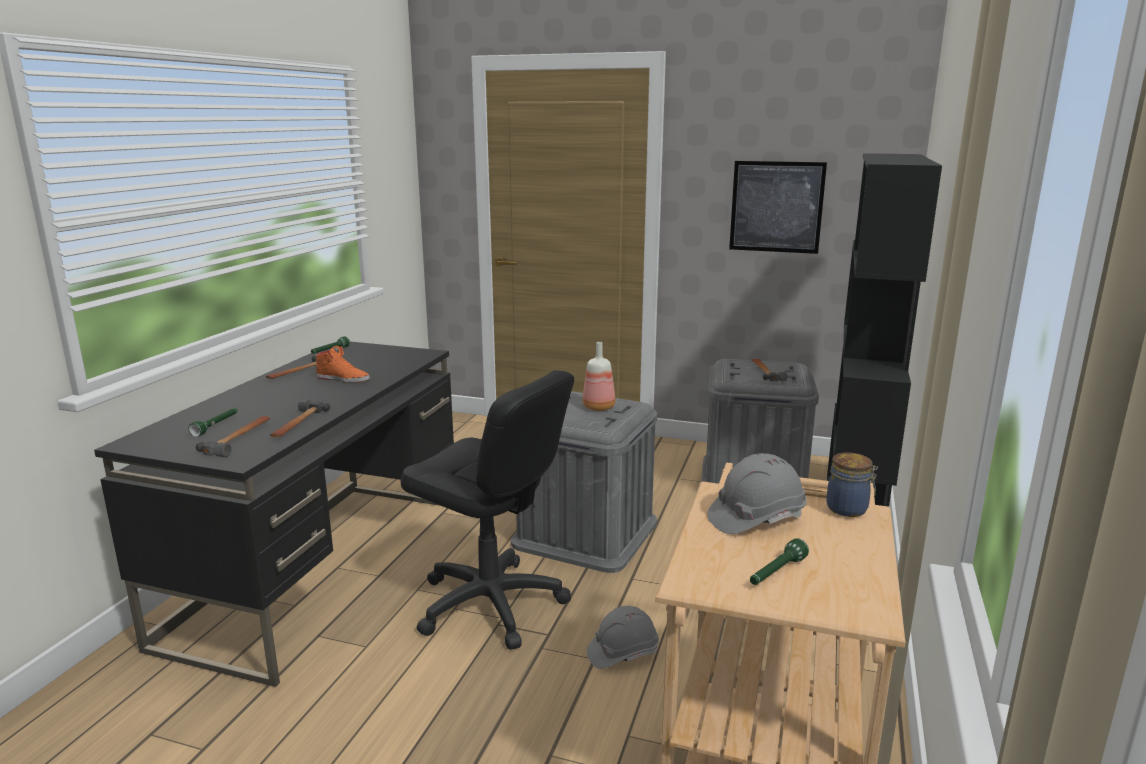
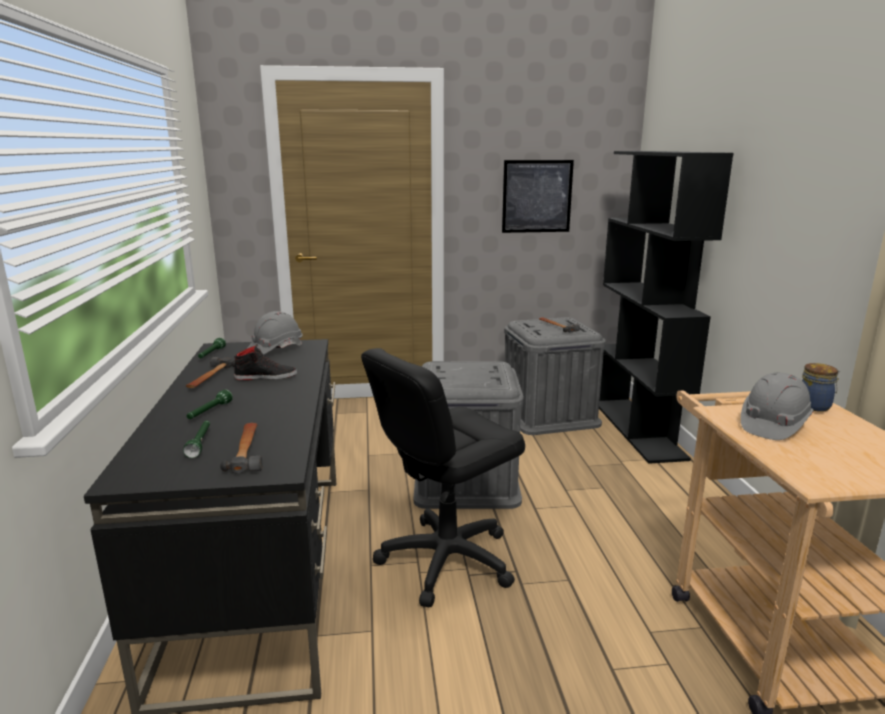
camera: 25 degrees left, 0 degrees up
(297, 424) = (287, 425): hammer -> none
(343, 379) = (266, 377): orange shoe -> black shoe
(490, 604) = (446, 560): black office chair -> black office chair turned 135 degrees clockwise
(599, 407) = (475, 370): bottle -> none
(622, 653) = (584, 568): grey hard hat -> grey hard hat (275, 349)
(776, 573) = (850, 460): green flashlight -> green flashlight (209, 412)

